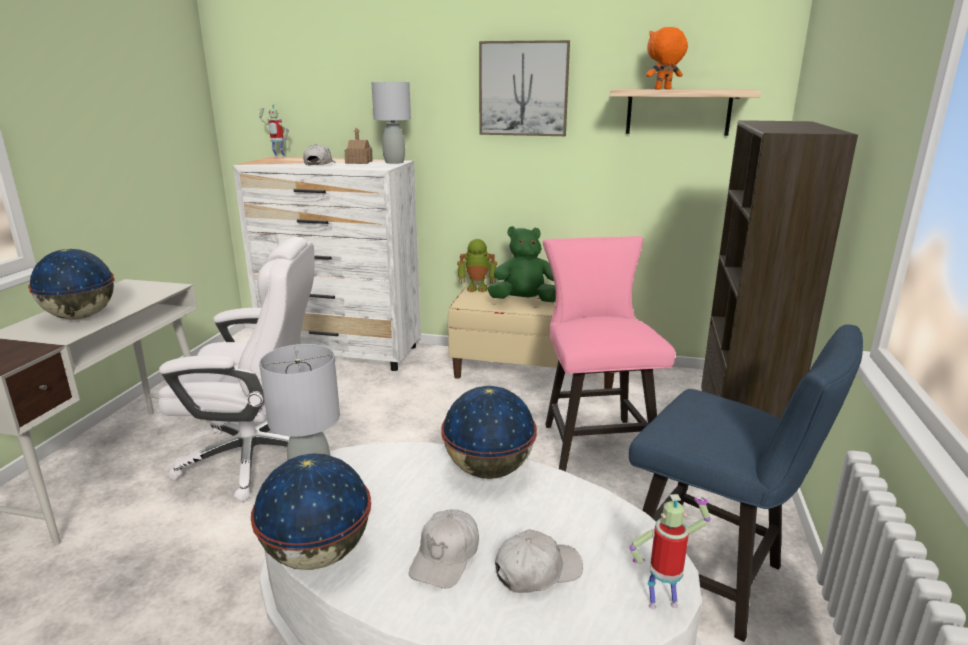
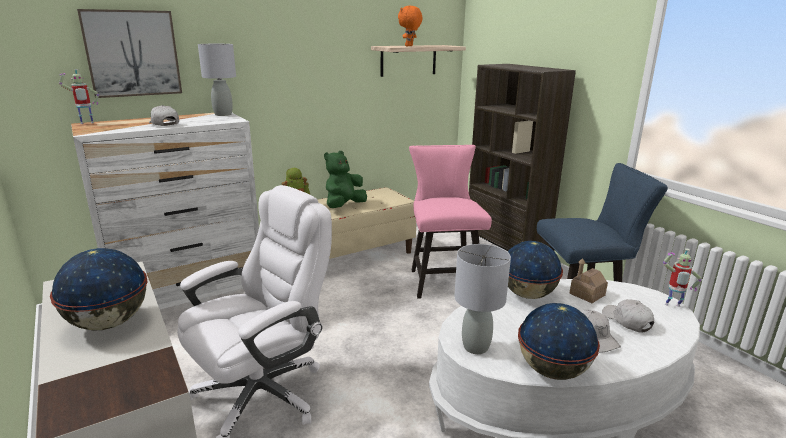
camera: 45 degrees left, 0 degrees up
(359, 162) = (192, 118): toy house -> toy house (587, 294)
(523, 89) = (312, 47): picture -> picture (132, 53)
(537, 571) = (627, 321): white cap -> white cap turned 45 degrees counterclockwise
(594, 439) = (443, 279): pink chair -> pink chair turned 45 degrees clockwise
(662, 602) = (672, 306): toy robot -> toy robot turned 120 degrees counterclockwise

